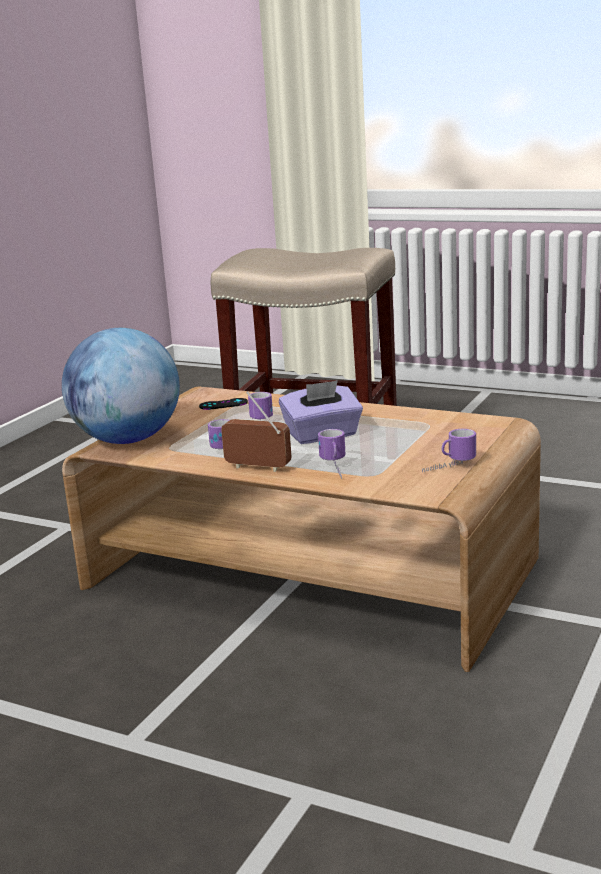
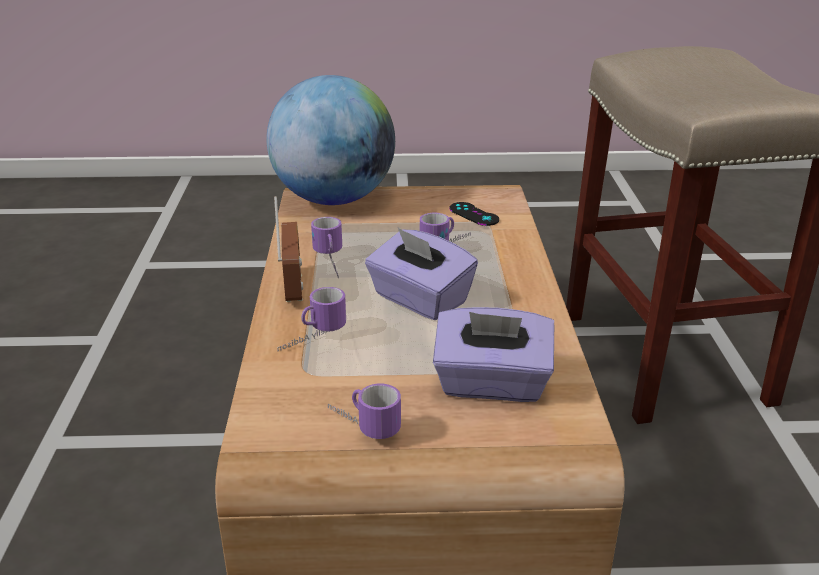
camera: 60 degrees right, 10 degrees up
(438, 432) = (491, 384): none -> purple tissue box

